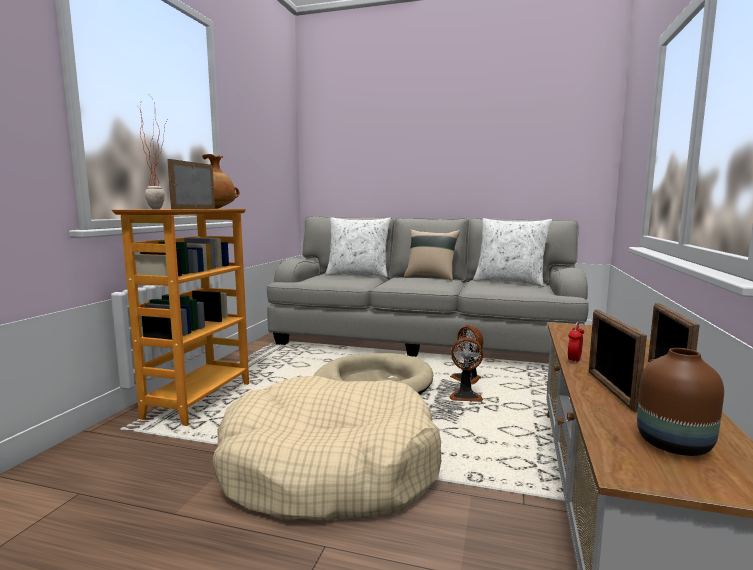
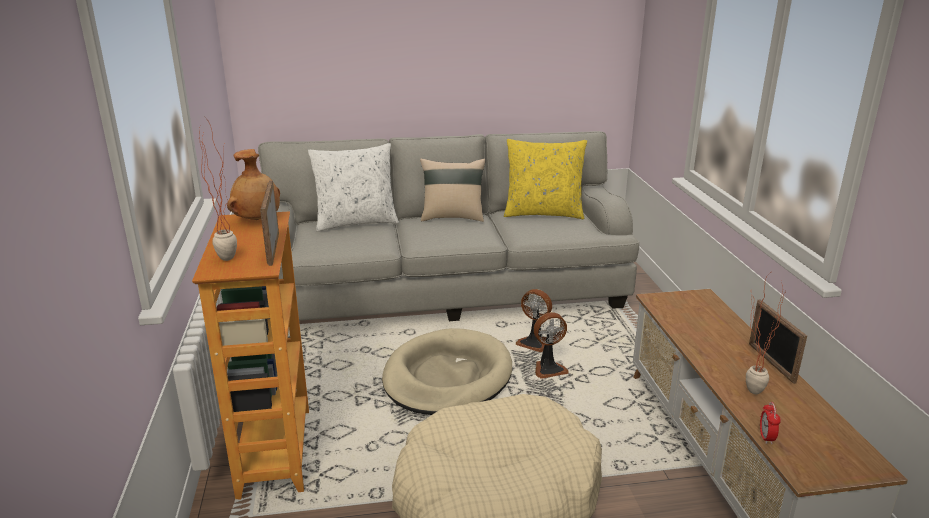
camera: 25 degrees left, 15 degrees up
(510, 282) = (543, 213): white pillow -> yellow pillow
(574, 361) = (699, 356): alarm clock -> alarm clock (766, 438)
(610, 390) = (746, 390): picture frame -> potted plant
(671, 443) = (812, 440): brown vase -> none

